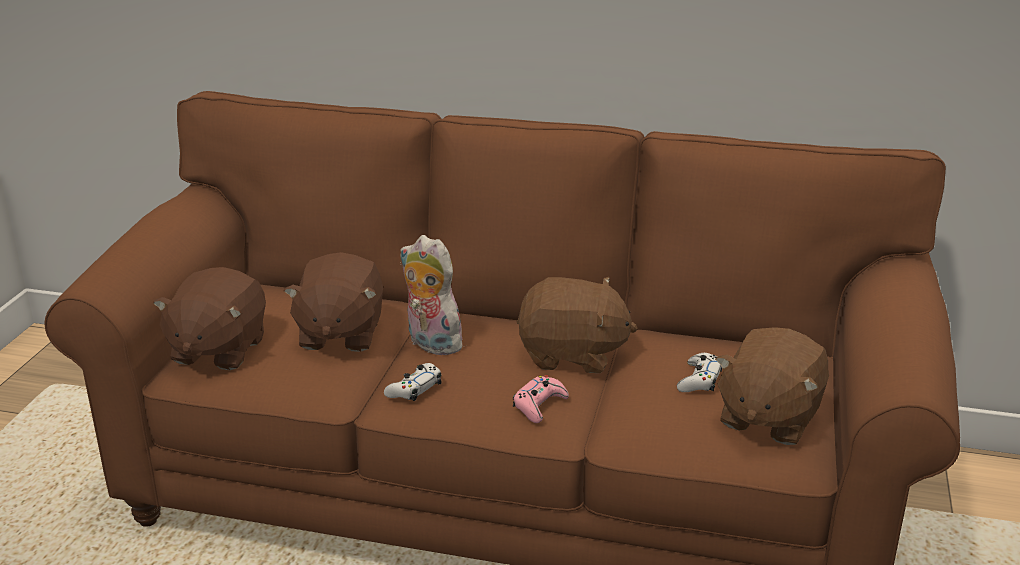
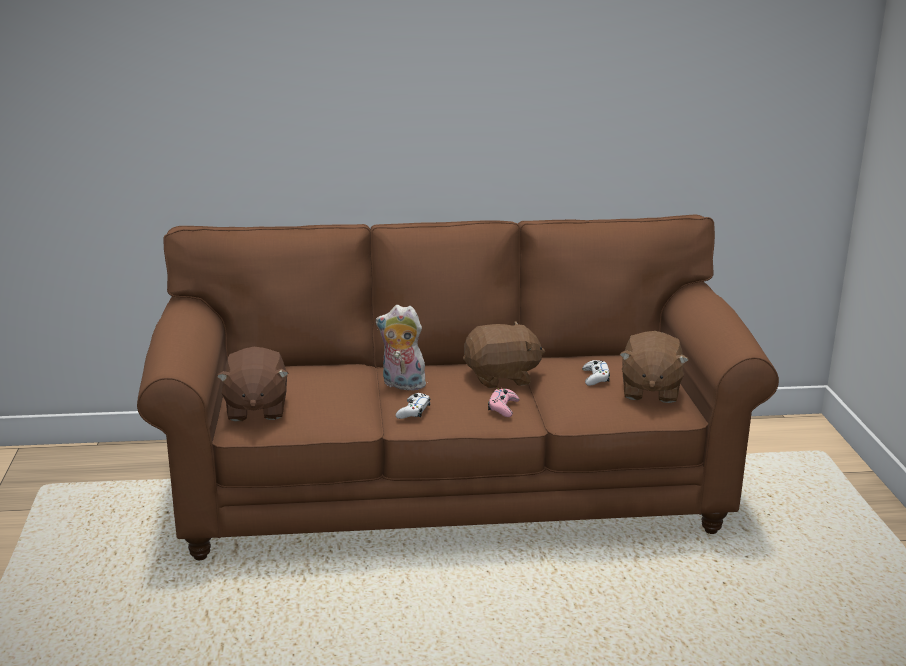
camera: 20 degrees left, 5 degrees down
(339, 334) = (336, 387): brown plush toy -> none

